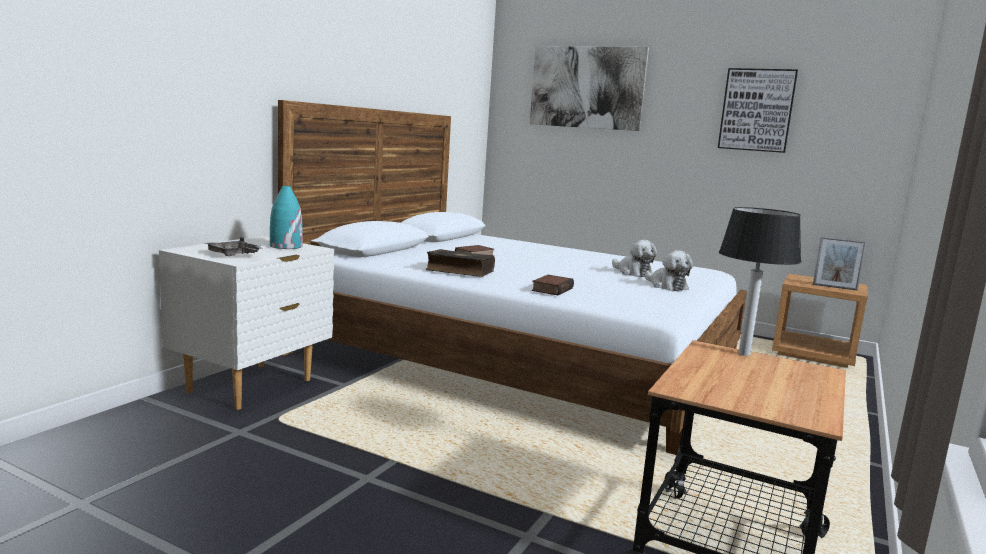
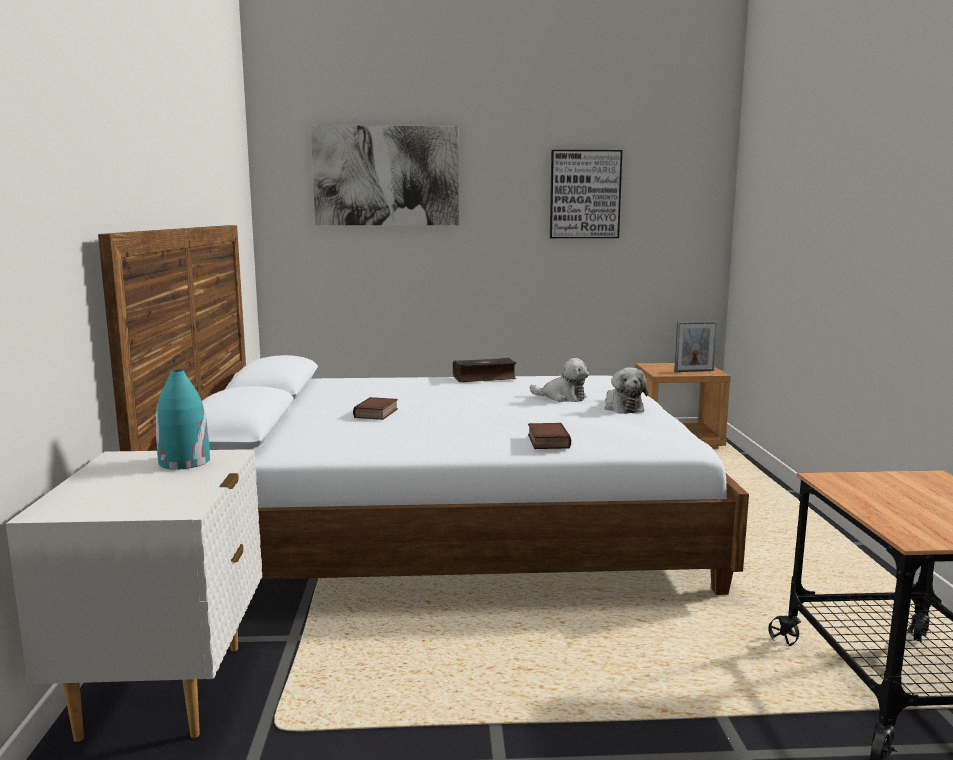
camera: 30 degrees left, 0 degrees up
(234, 255) = (151, 499): grey tray -> none
(459, 271) = (409, 441): book -> book (484, 378)
(666, 286) = (622, 407): plush toy -> plush toy turned 45 degrees clockwise
(744, 353) = (859, 476): table lamp -> none

